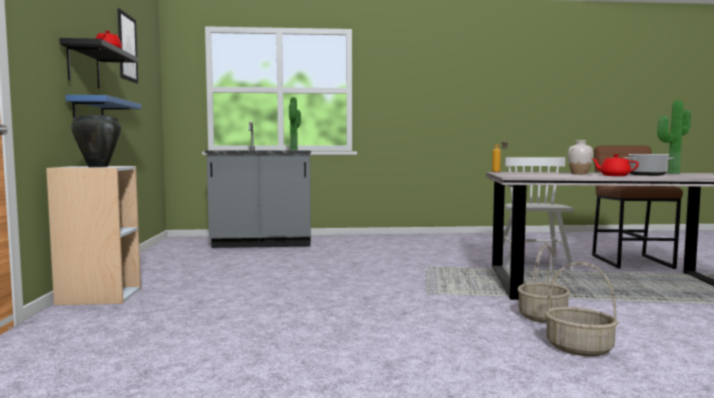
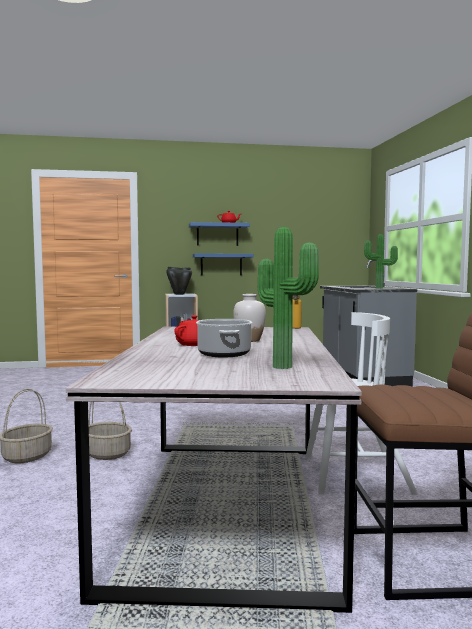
camera: 85 degrees right, 0 degrees up
(83, 66) = (217, 235): black shelf -> blue shelf
(127, 47) = (290, 210): picture -> none

